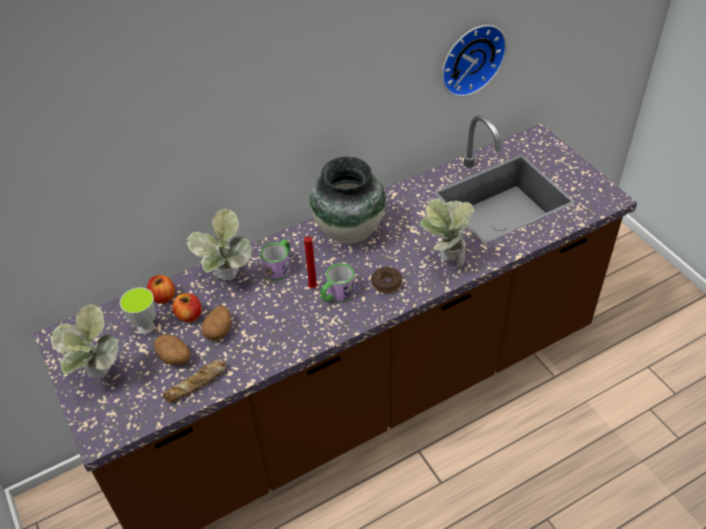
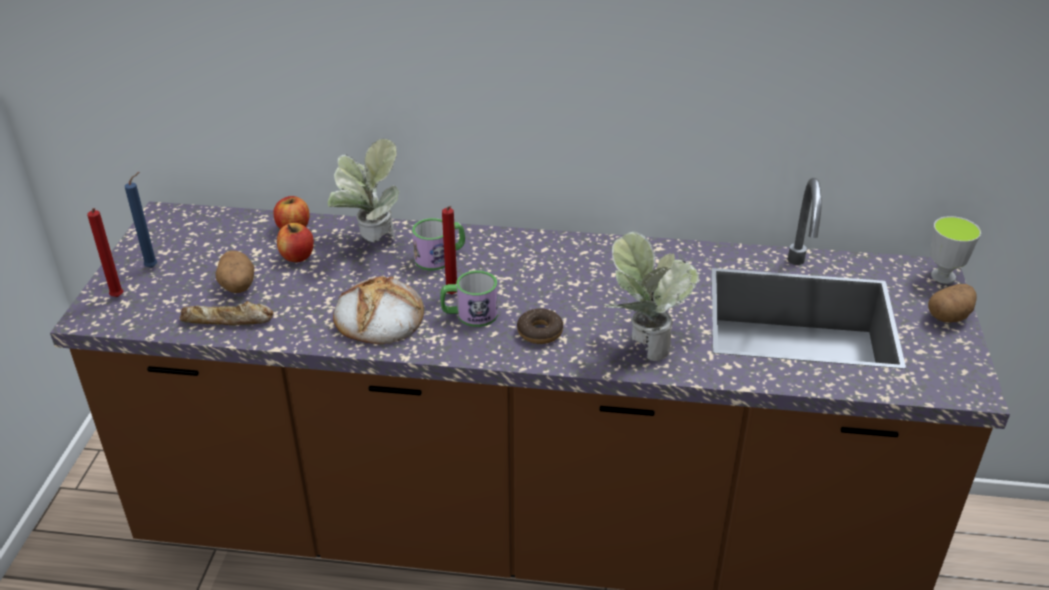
camera: 35 degrees right, 10 degrees down
(99, 377) = (154, 266): potted plant -> blue candle
(102, 413) = (118, 298): none -> red candle
(146, 327) = (246, 246): cup -> cup (943, 276)
(219, 331) = (307, 284): potato -> potato (949, 316)
(287, 327) = (378, 318): none -> bread
(349, 232) = (558, 261): vase -> none
(470, 58) = (834, 90): wall clock -> none

